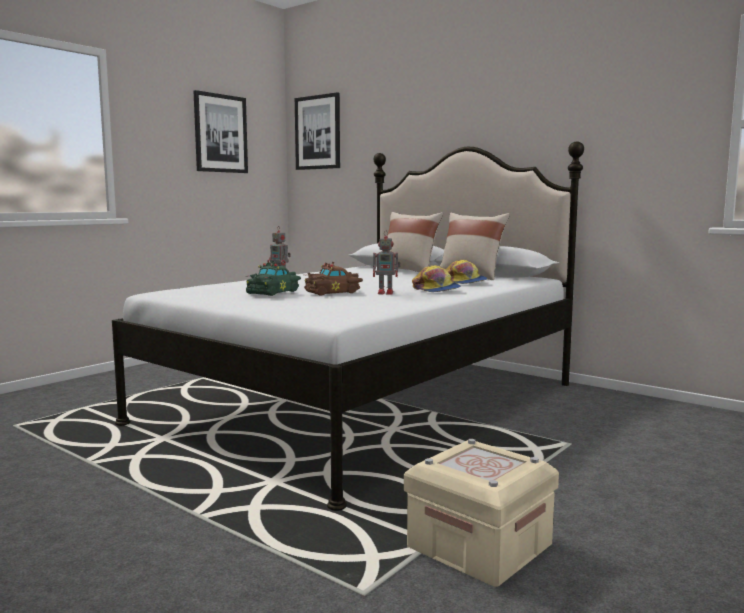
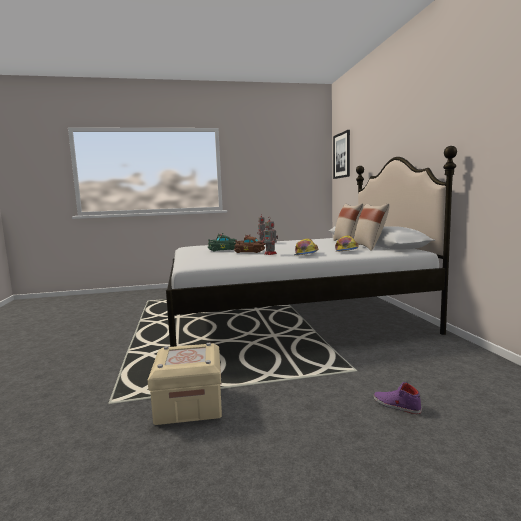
camera: 40 degrees right, 0 degrees up
(220, 133) = (285, 162): picture -> none
(667, 466) = (396, 405): none -> purple shoe

